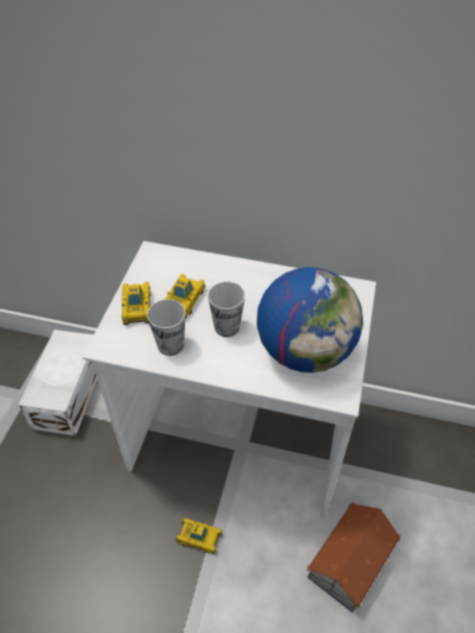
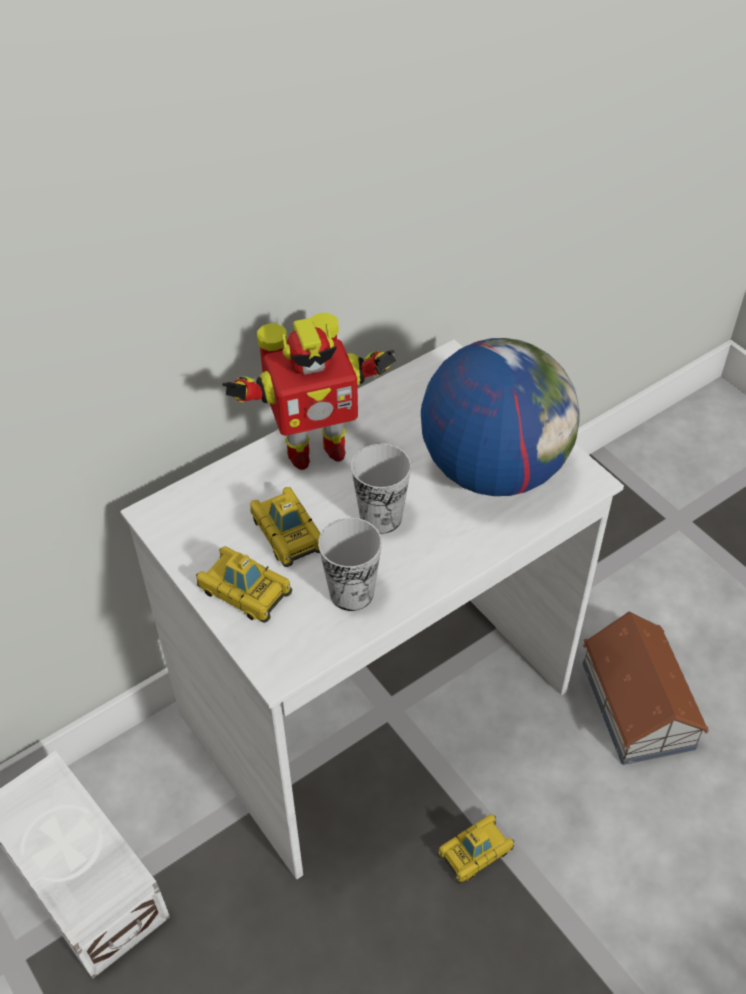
camera: 50 degrees left, 0 degrees up
(242, 277) = (313, 449): none -> toy robot

